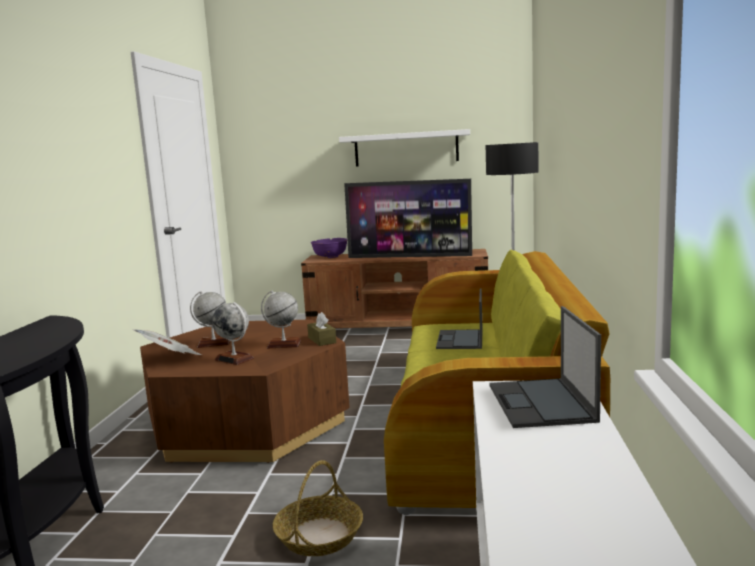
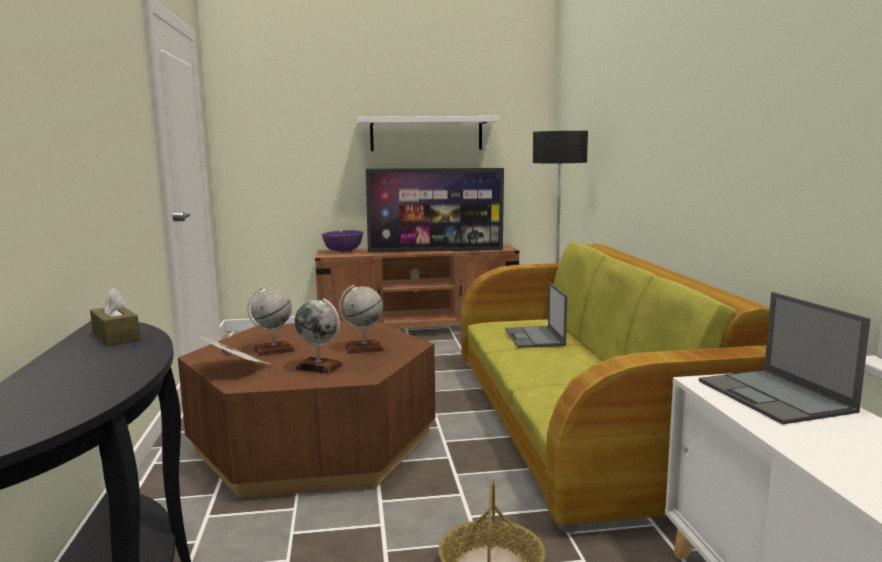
camera: 15 degrees left, 0 degrees up
(322, 340) = (405, 342): brown tissue box -> brown tissue box (116, 336)

